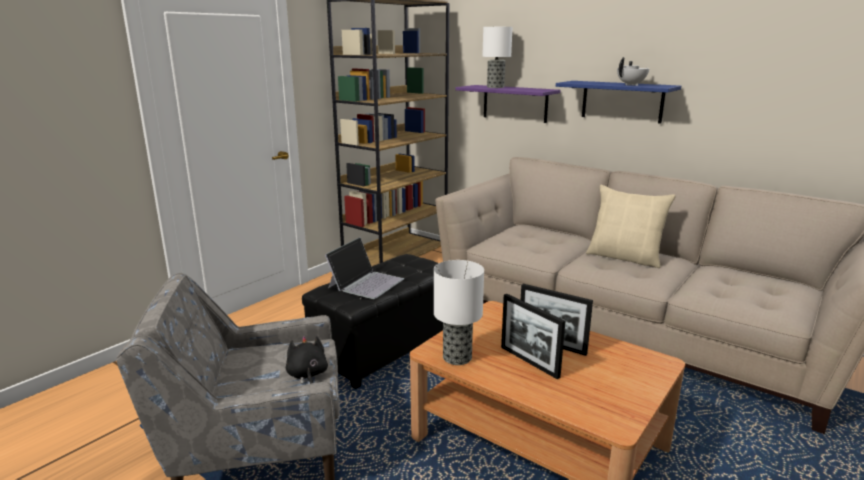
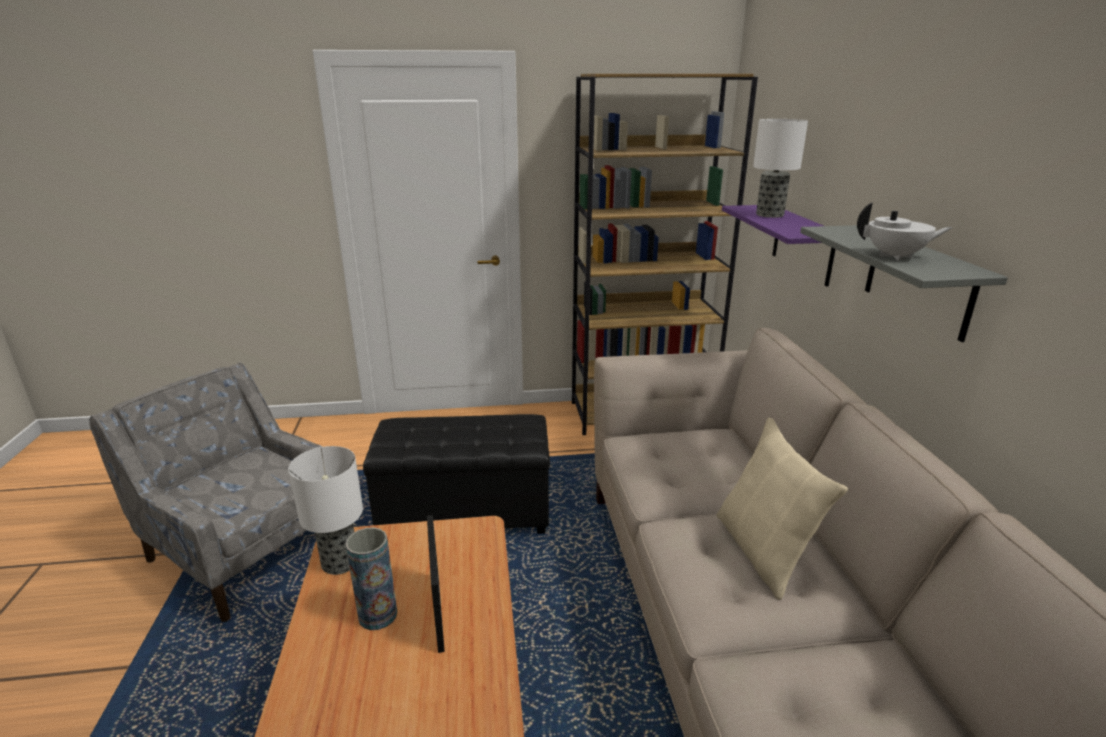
camera: 45 degrees right, 5 degrees up
(307, 375) = (247, 503): black plush toy -> none
(366, 282) = (434, 432): laptop -> none
(529, 362) = (378, 615): picture frame -> vase
(622, 101) = (918, 281): blue shelf -> grey shelf

